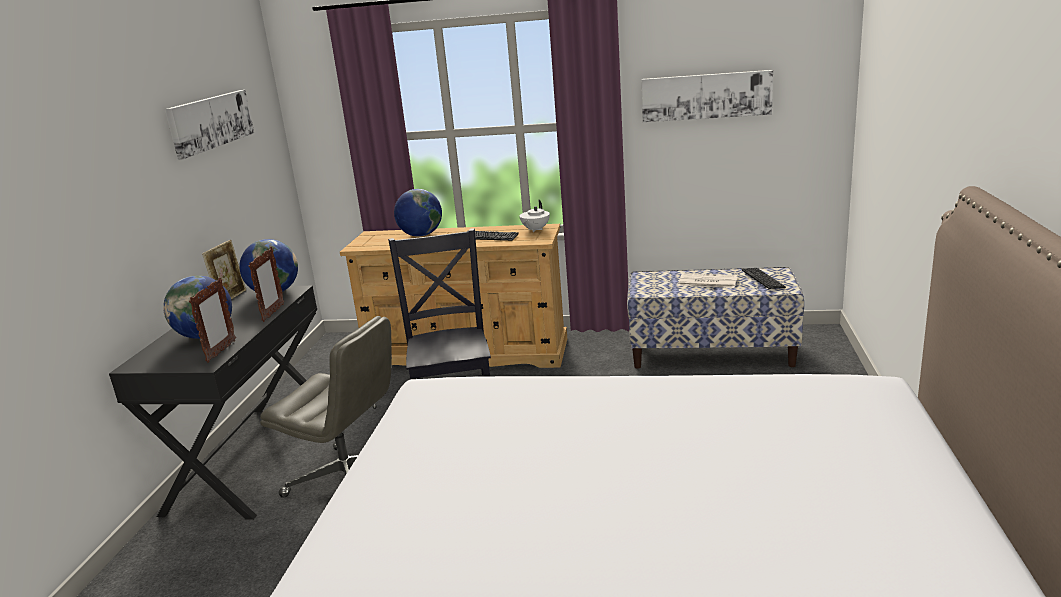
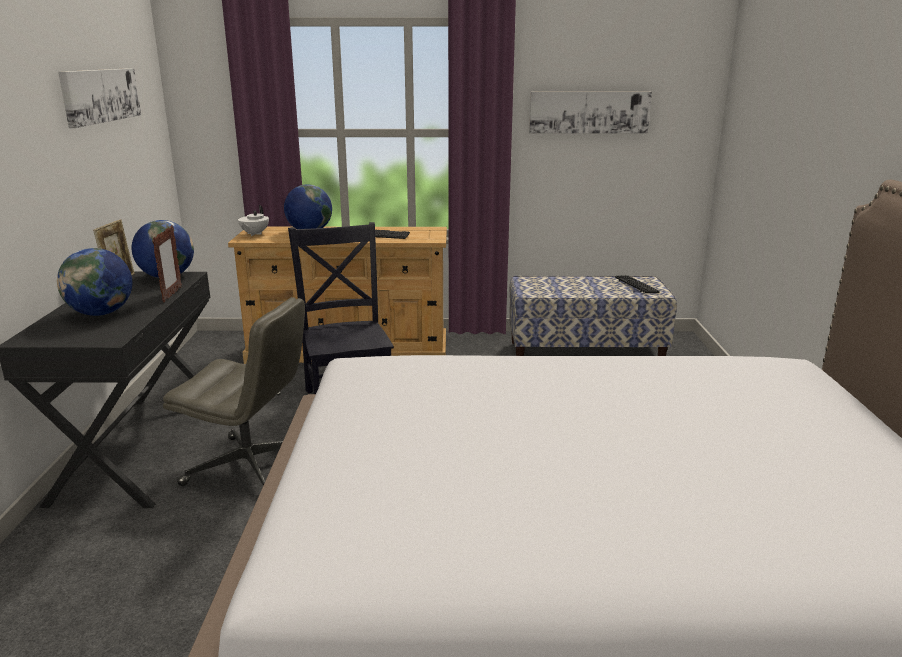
camera: 10 degrees left, 0 degrees up
(221, 351) = (124, 328): picture frame -> none
(535, 230) = (424, 231): white teapot -> white teapot (254, 234)
(706, 281) = (585, 286): newspaper -> none

